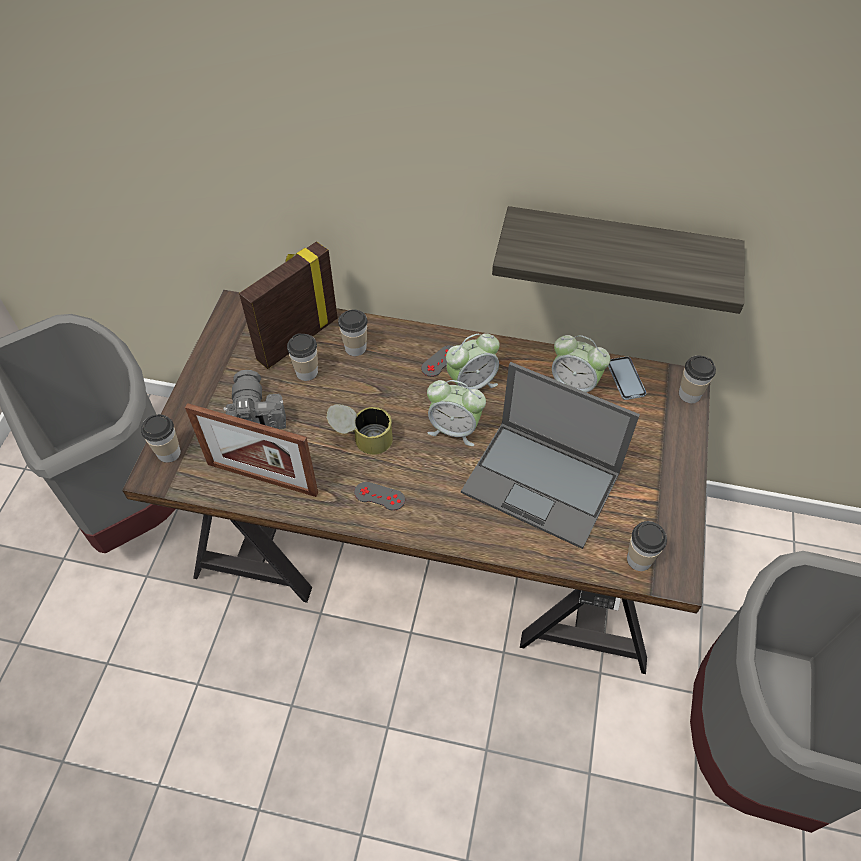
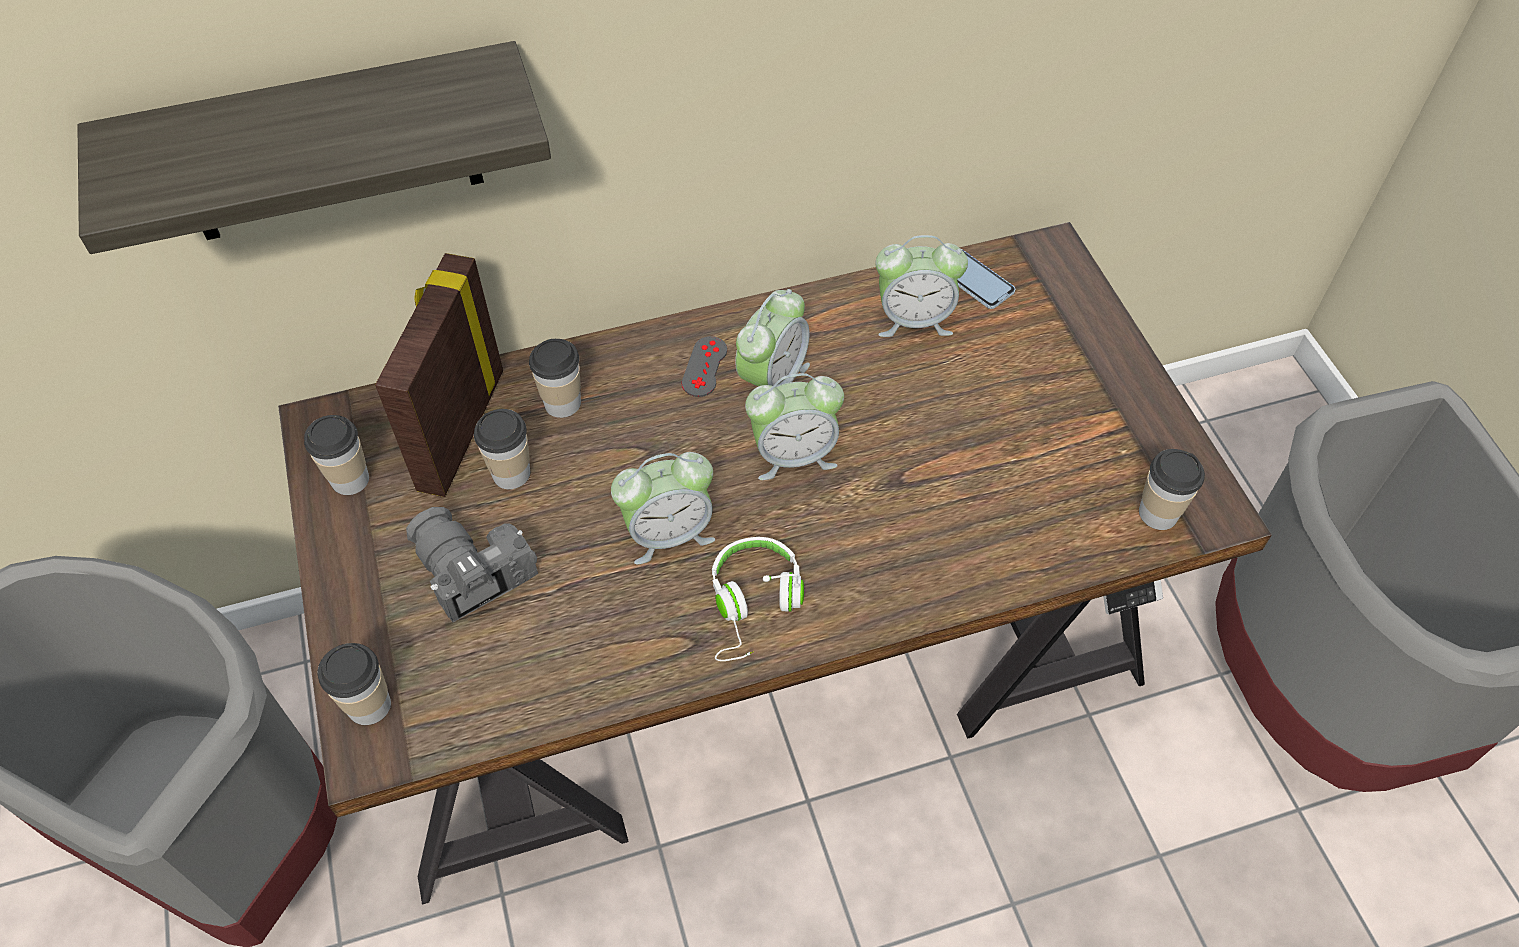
camera: 30 degrees left, 0 degrees up
(262, 478) = (555, 668): picture frame -> none
(362, 439) = (668, 534): can -> alarm clock
(379, 496) = (754, 604): grey game controller -> white headphones
(543, 483) = (966, 472): laptop -> none
(615, 257) = (917, 101): shelf -> shelf (326, 147)
(689, 394) = (1067, 265): cup -> cup (350, 479)

